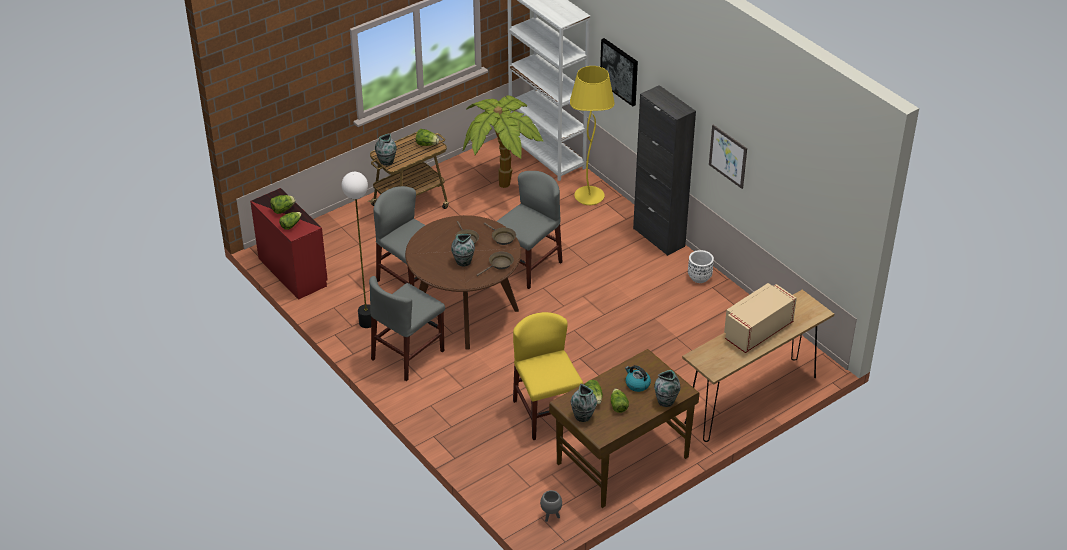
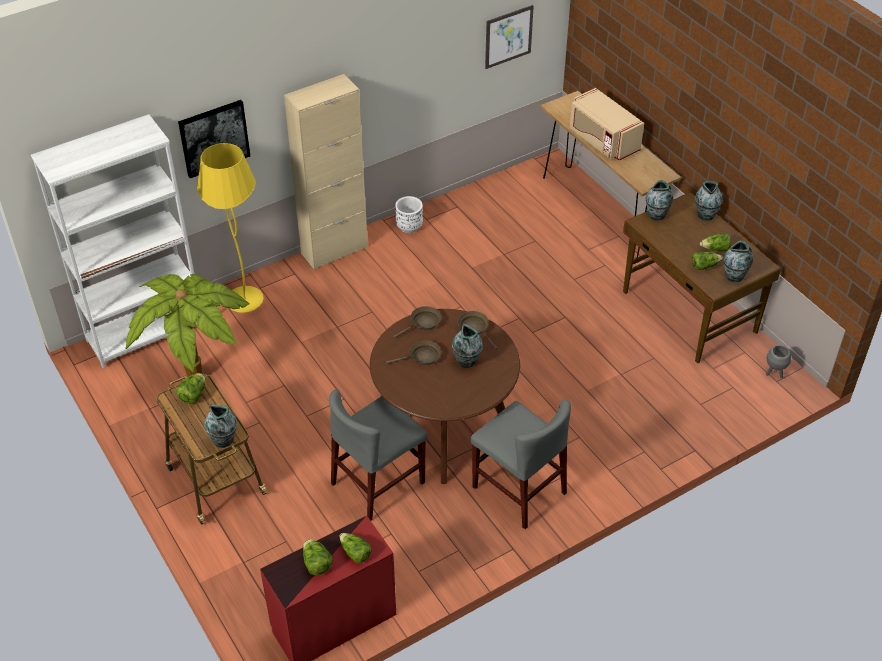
camera: 85 degrees left, 5 degrees up
(366, 322) = (453, 533): floor lamp -> none
(528, 266) = (366, 365): grey chair -> none
(546, 414) = (622, 366): yellow chair -> none
(637, 384) = (681, 232): kettle -> none
(659, 237) = (334, 250): black cabinet -> beige cabinet
(659, 368) = (657, 215): none -> vase
(728, 156) = (393, 82): picture -> picture (508, 36)

